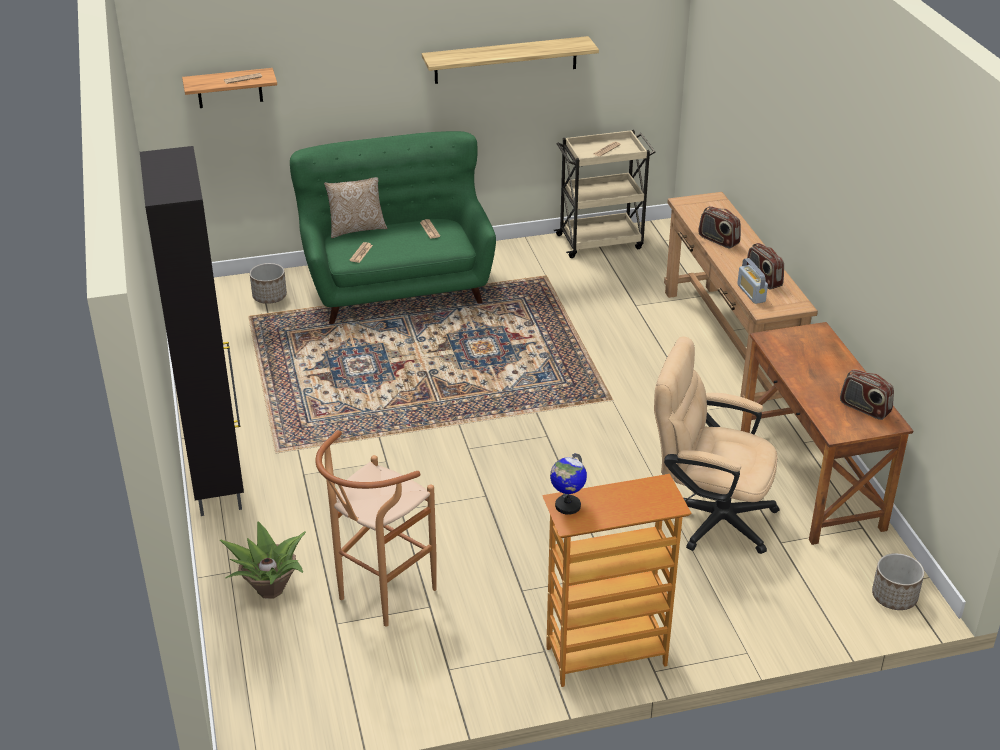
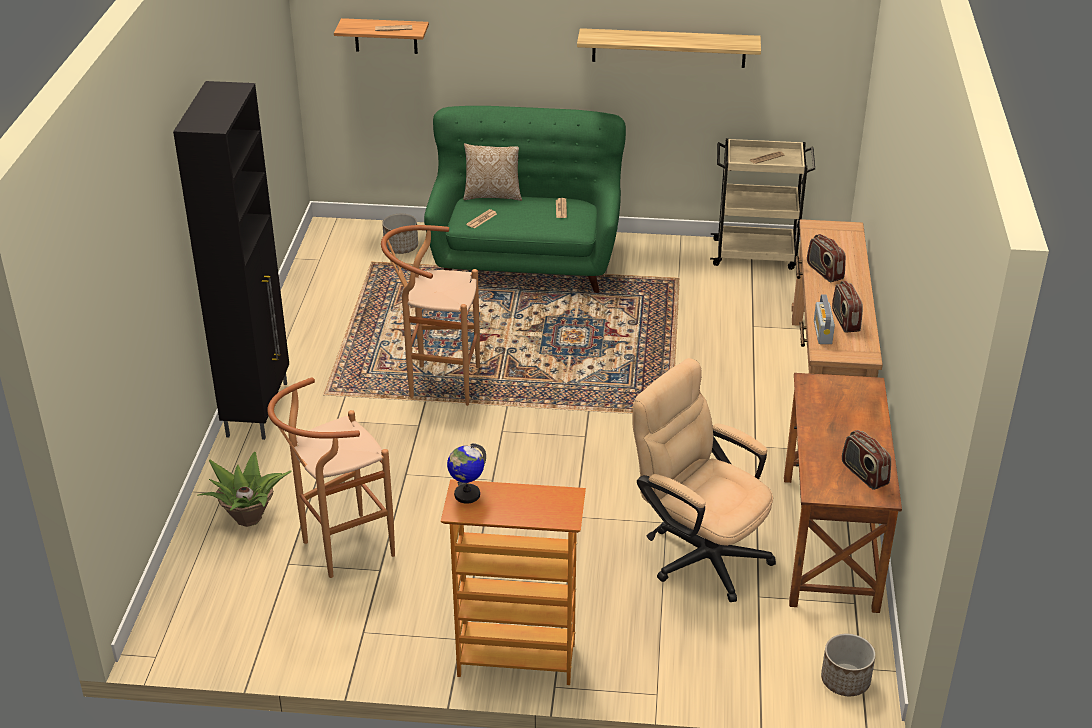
camera: 20 degrees right, 0 degrees up
(380, 417) = (436, 383): none -> brown stool

